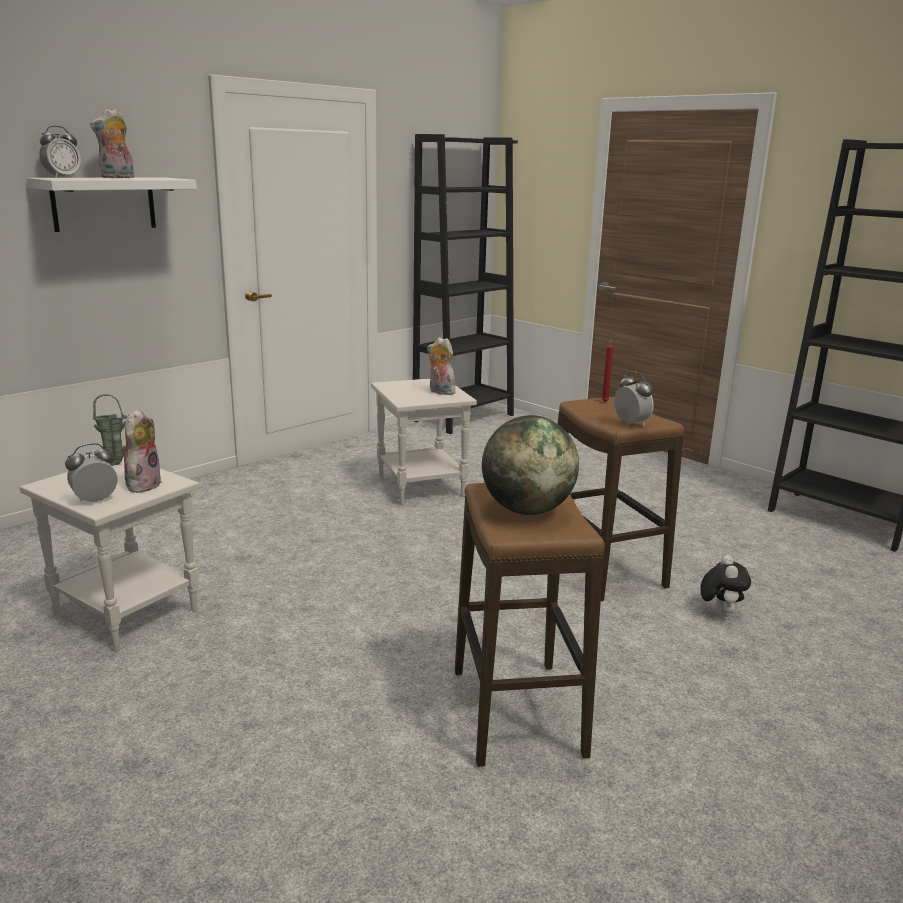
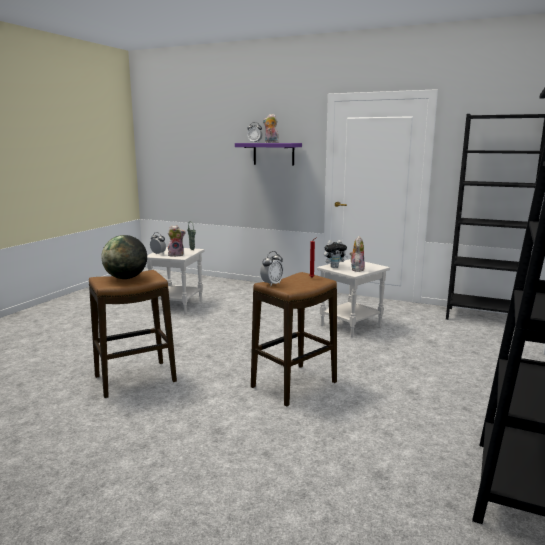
camera: 70 degrees right, 5 degrees down
(104, 203) = (273, 154): white shelf -> purple shelf
(720, 612) = (266, 426): plush toy -> plush toy (334, 267)

